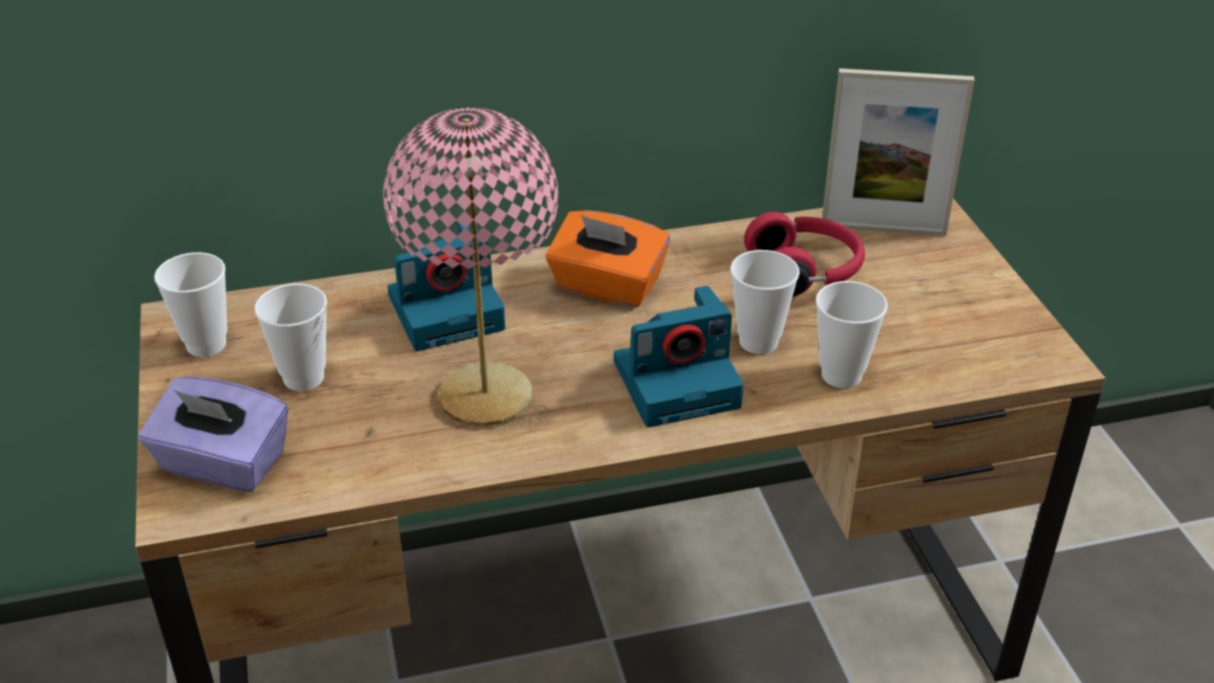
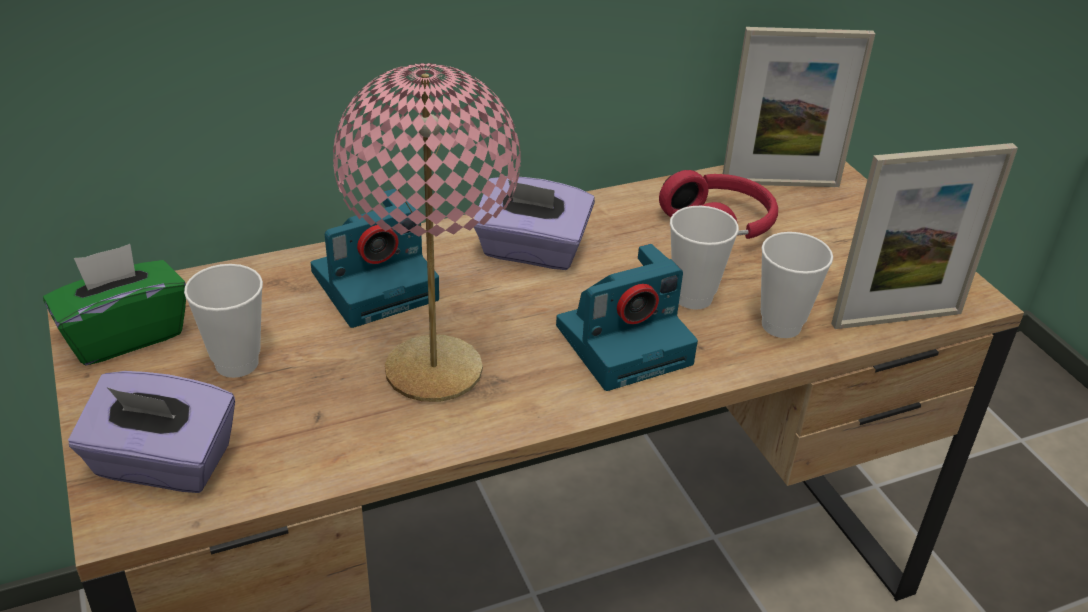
camera: 10 degrees left, 0 degrees up
(206, 344) = (124, 334): cup -> green tissue box
(607, 286) = (531, 251): orange tissue box -> purple tissue box
(965, 376) = (896, 318): none -> picture frame

